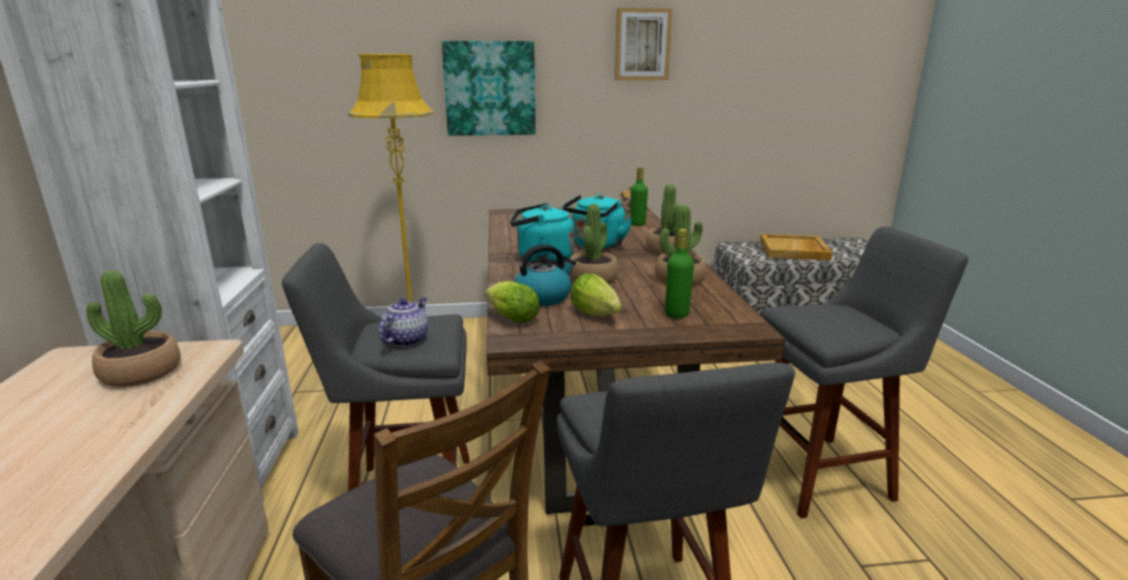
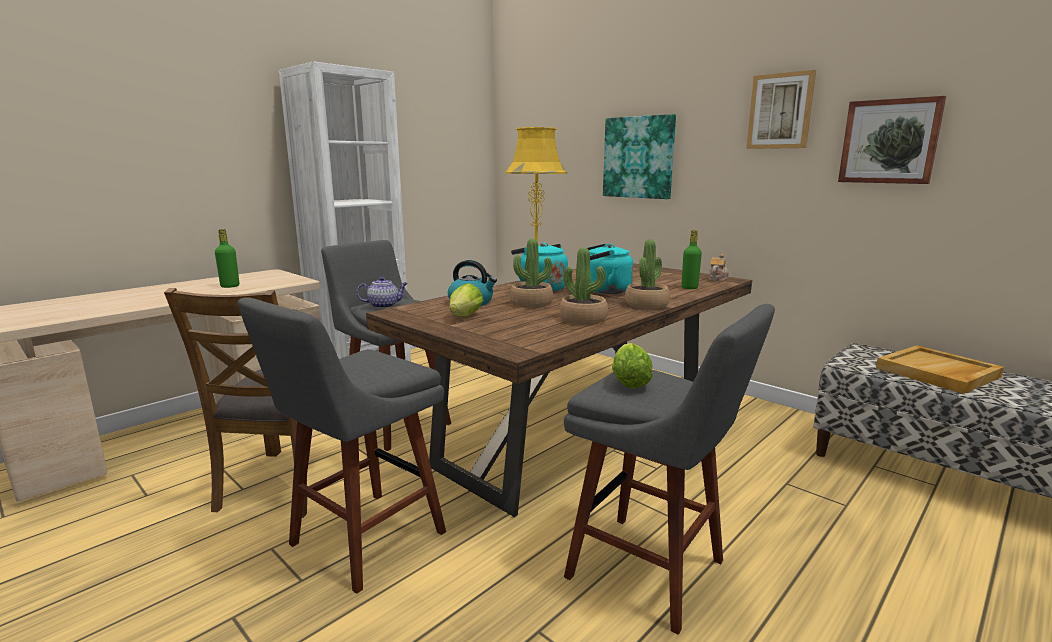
camera: 50 degrees right, 5 degrees down
(141, 372) = (269, 281): potted plant -> none
(510, 318) = (423, 305): lettuce -> lettuce (629, 381)
(676, 314) = (506, 331): green bottle -> green bottle (230, 286)
(730, 75) = (889, 141): none -> picture

